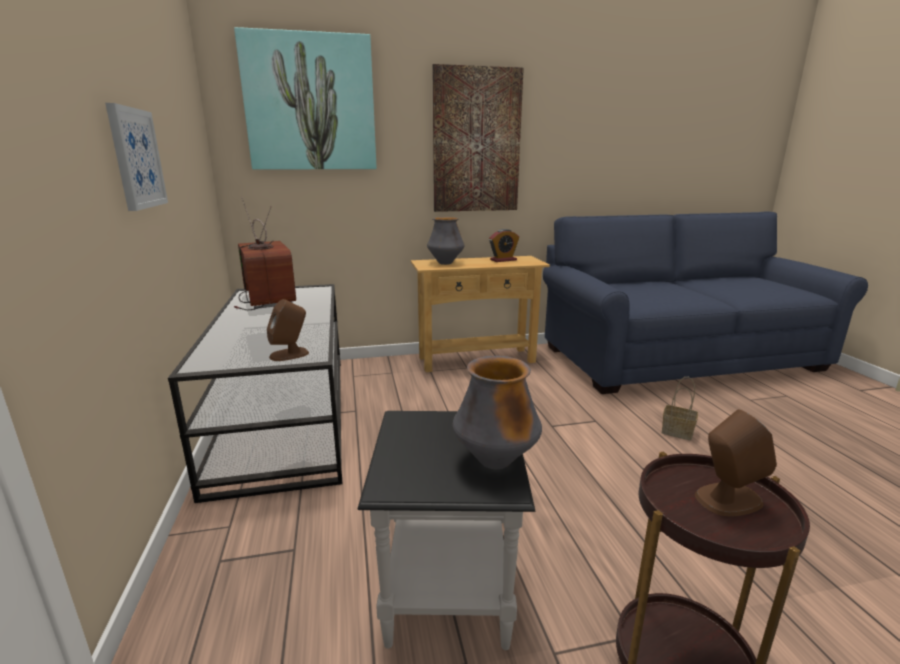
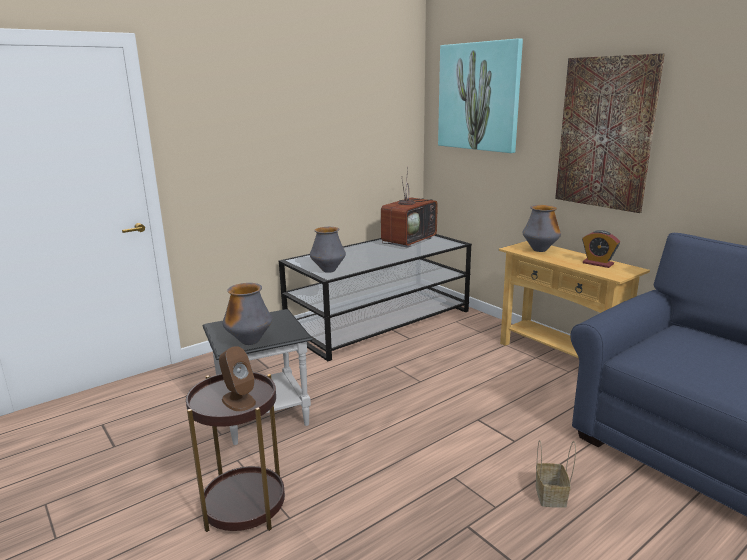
camera: 65 degrees right, 0 degrees up
(136, 158) = (298, 147): picture -> none
(290, 354) = (328, 270): brown speaker -> vase

